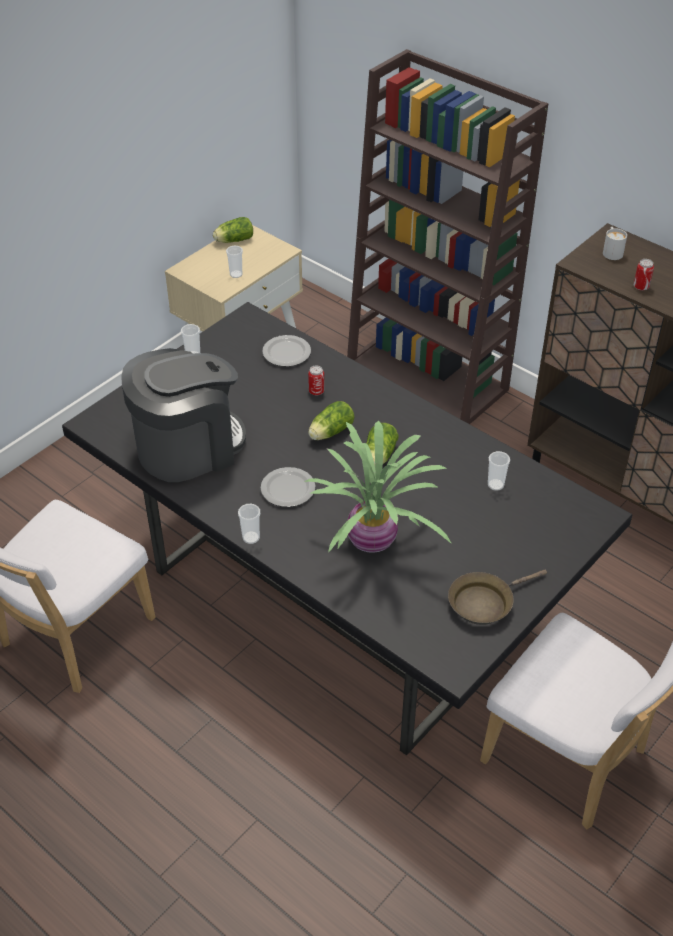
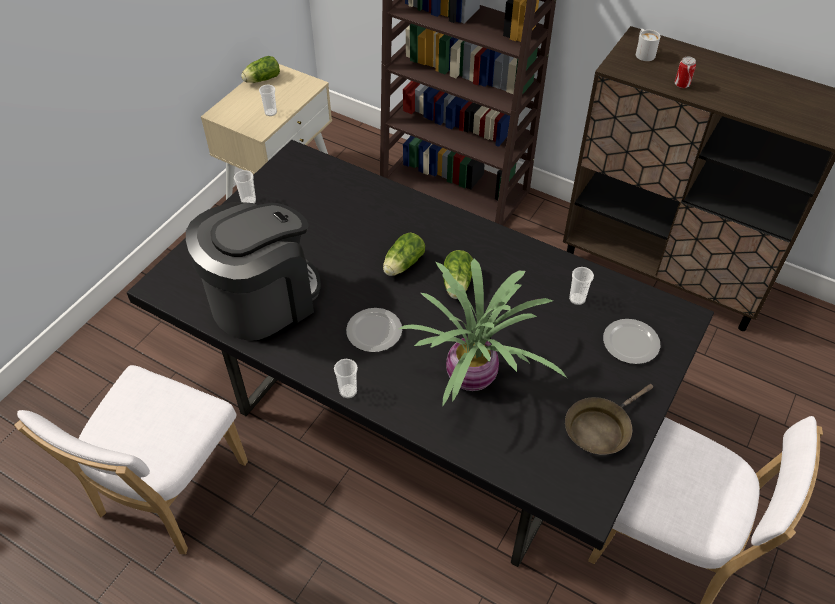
camera: 10 degrees left, 5 degrees up
(287, 353) = (341, 187): plate -> plate (631, 343)
(316, 391) = (379, 224): can -> none

